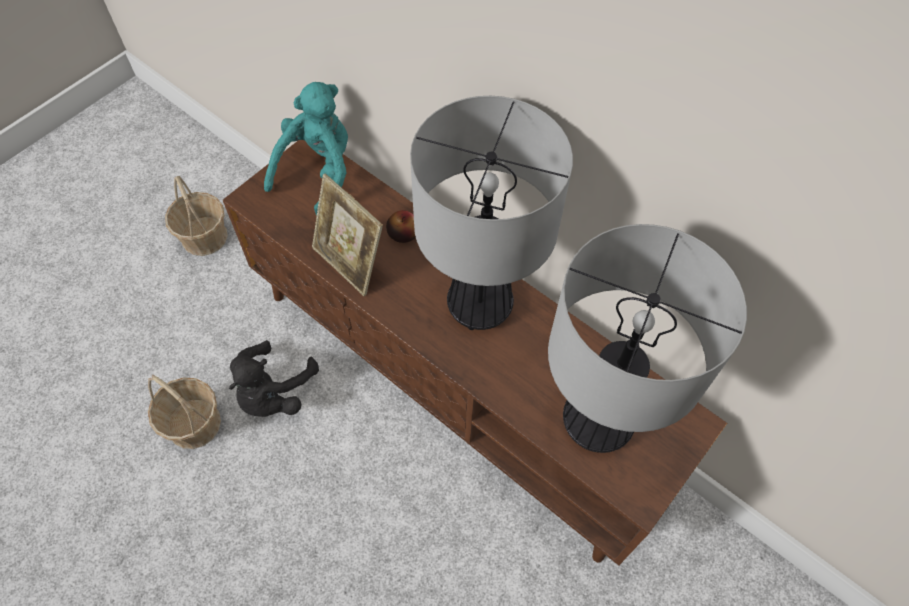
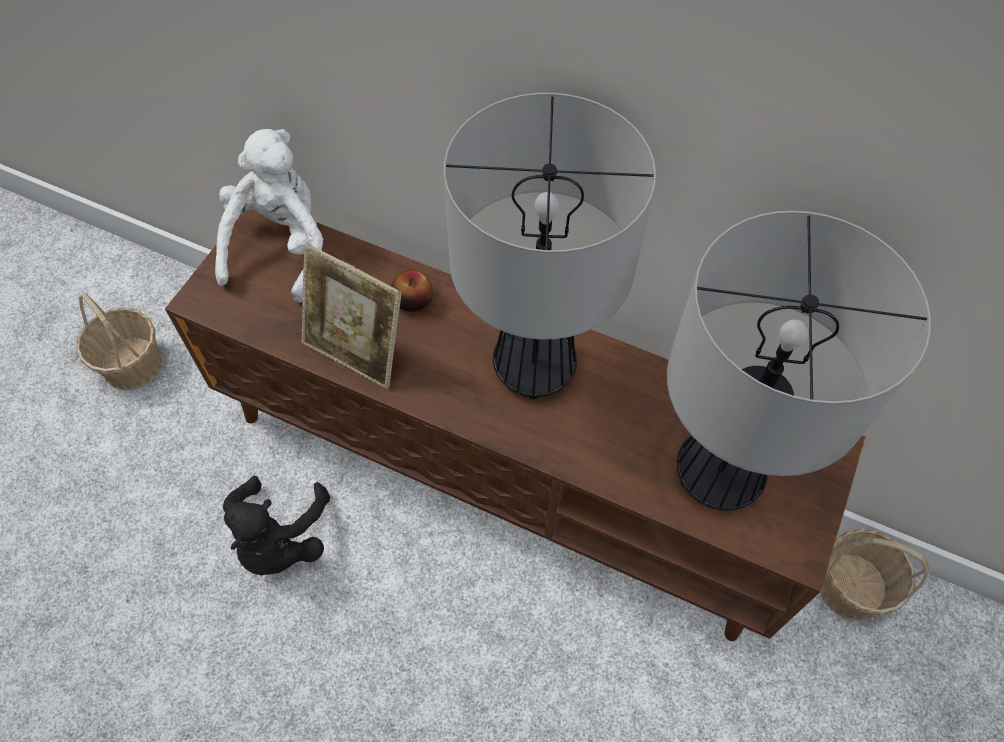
camera: 15 degrees left, 0 degrees up
(194, 423) = (187, 604): basket -> basket (850, 586)
(318, 172) = (280, 247): turquoise plush toy -> white plush toy

